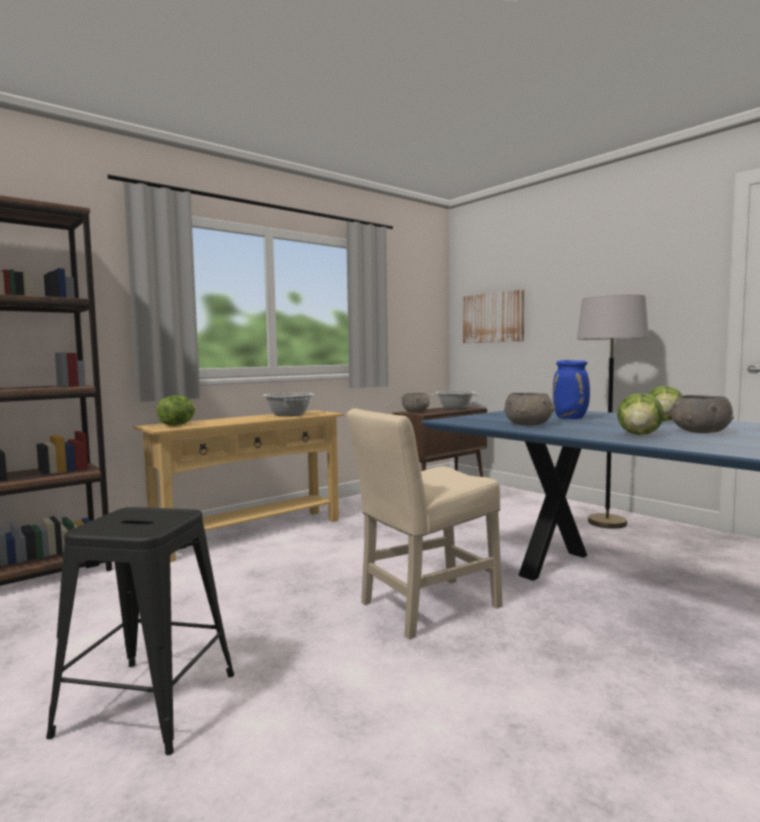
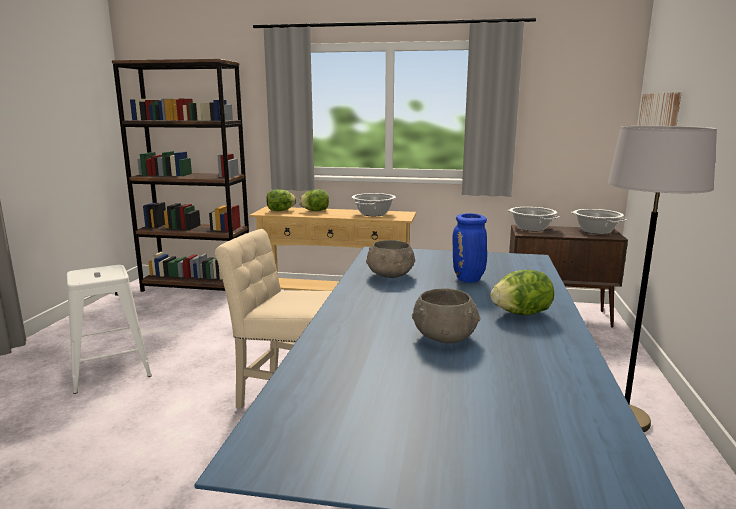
camera: 50 degrees right, 10 degrees up
(149, 703) = (111, 370): black stool -> white stool
(416, 412) = (531, 228): grey bowl -> cooking pot
(639, 435) = (377, 317): lettuce -> lettuce (315, 211)

